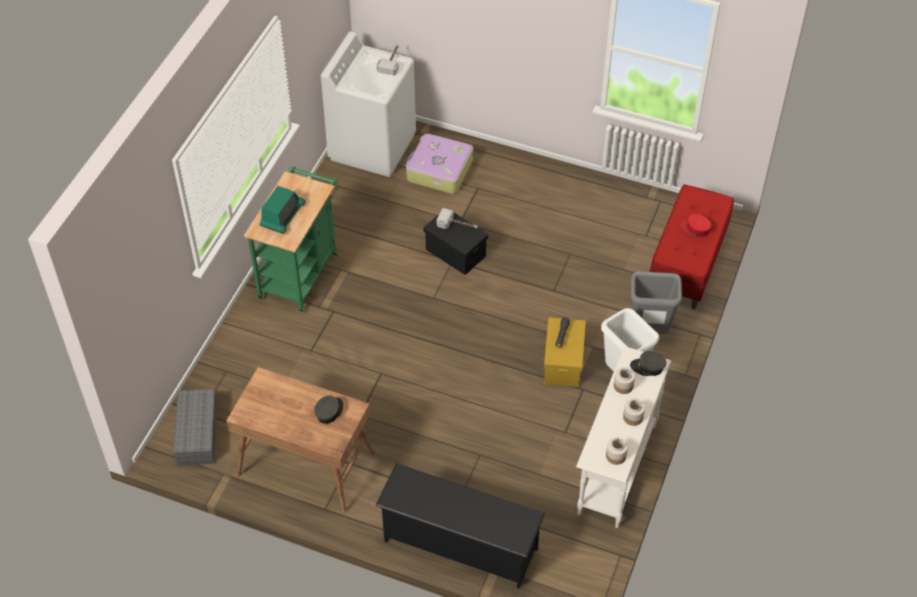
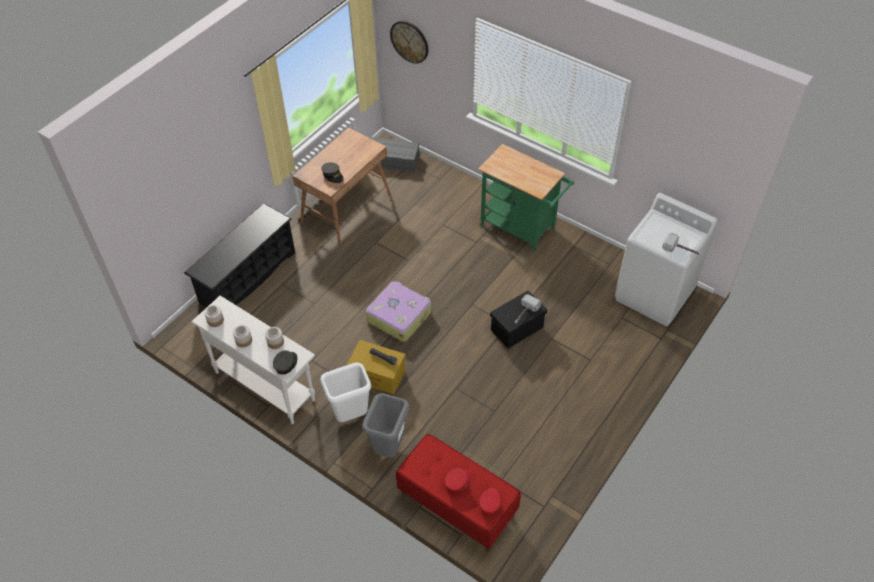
camera: 105 degrees right, 0 degrees up
(132, 298) = (409, 41): none -> wall clock
(282, 216) = (516, 166): radio -> none
(439, 170) = (617, 335): suitcase -> suitcase (399, 316)
(705, 202) = (490, 502): none -> red cap

